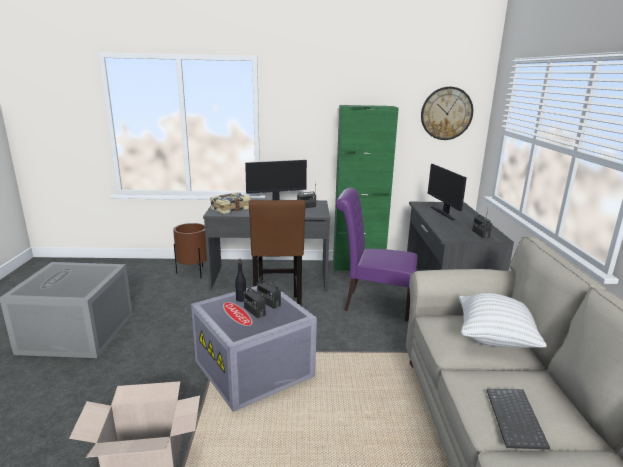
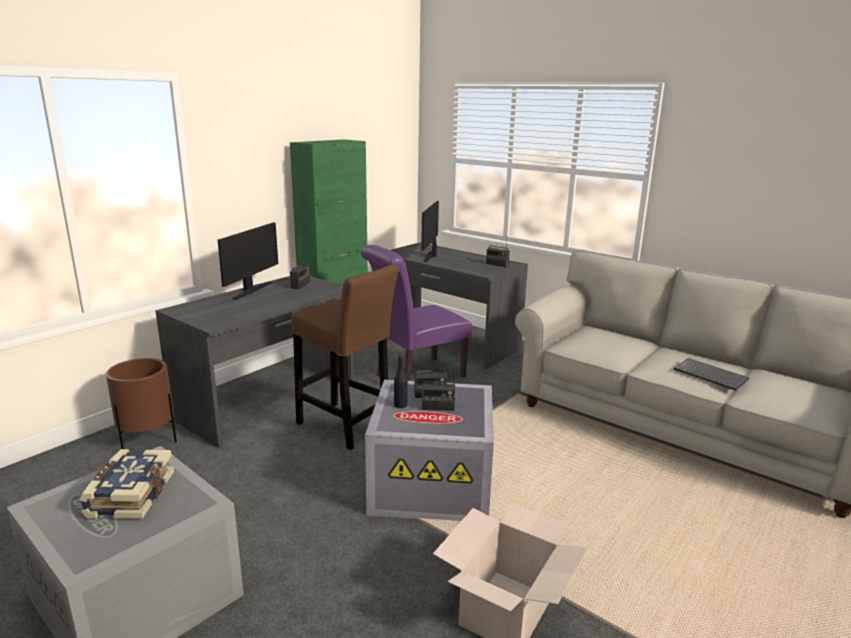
camera: 50 degrees left, 0 degrees up
(230, 209) = (218, 314): book -> book (129, 495)
(443, 213) = (431, 256): monitor -> monitor turned 75 degrees clockwise
(446, 113) = (386, 144): wall clock -> none
(495, 338) = (616, 338): white pillow -> none

